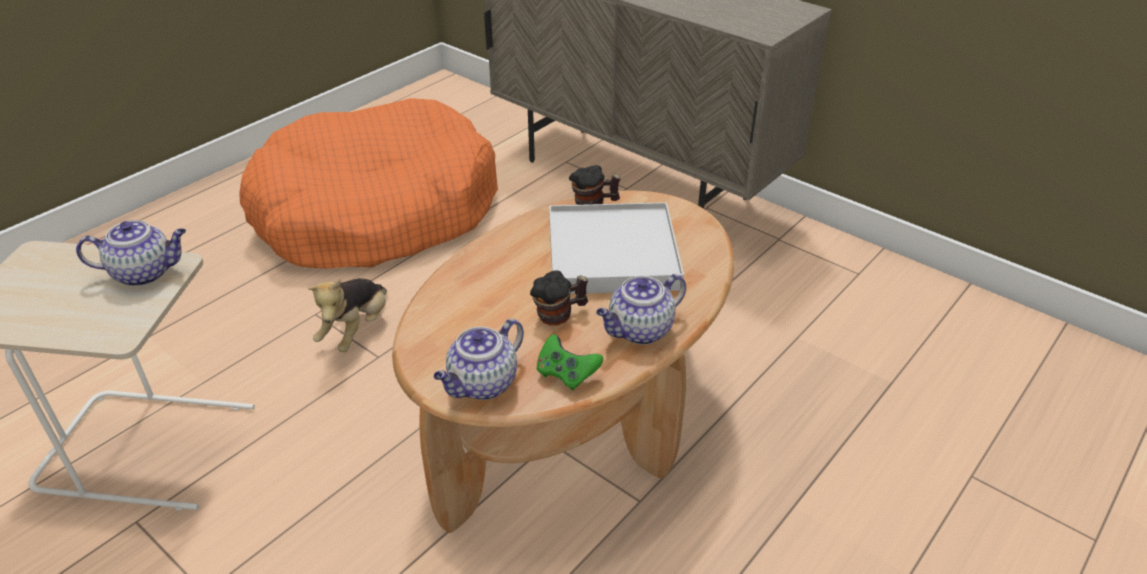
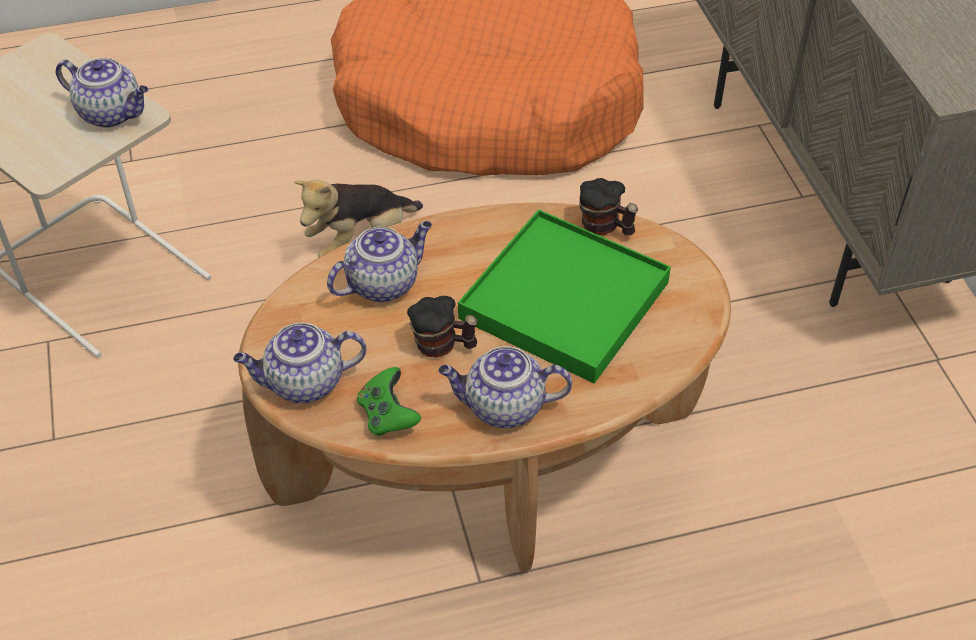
camera: 35 degrees right, 10 degrees up
(477, 297) = (383, 283): none -> teapot
(613, 254) = (564, 301): white tray -> green tray

